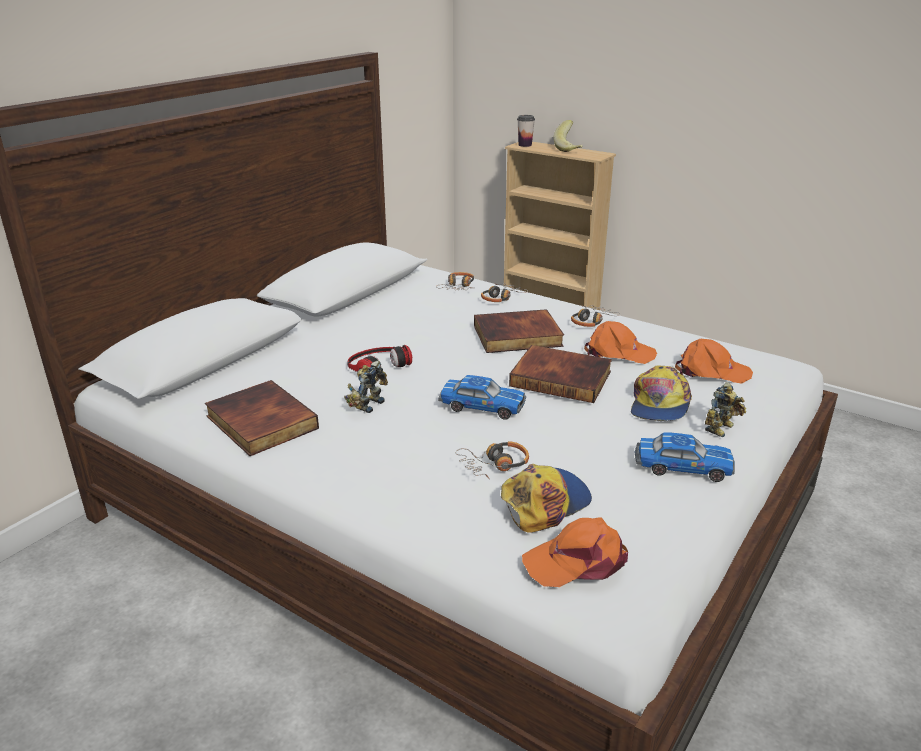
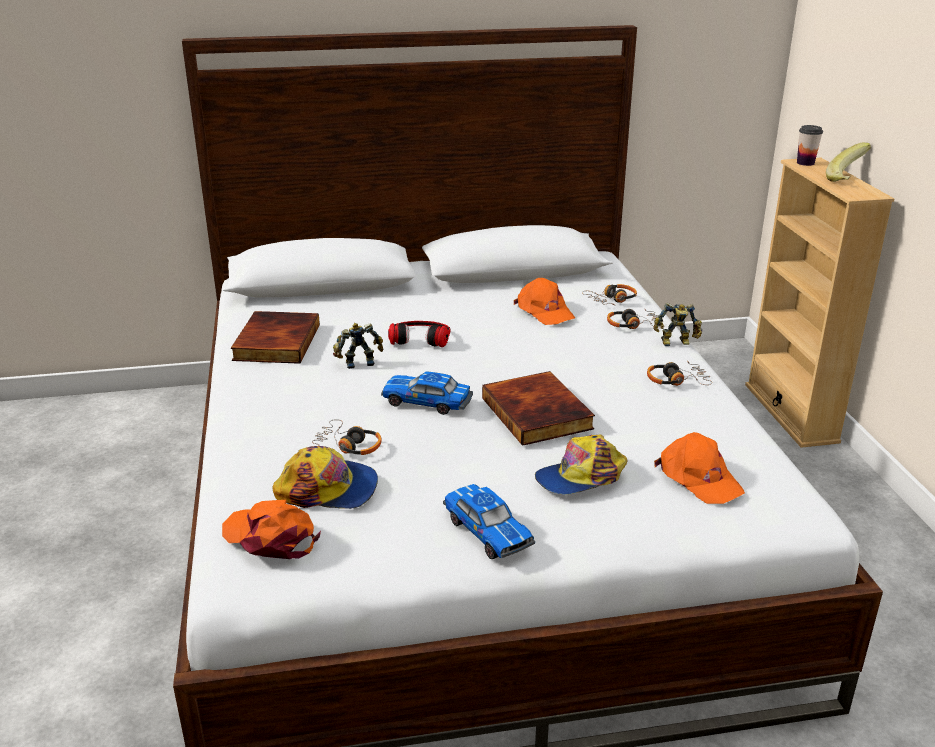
camera: 45 degrees right, 0 degrees up
(481, 406) = (427, 402): toy car -> toy car turned 135 degrees clockwise
(517, 337) = (574, 363): book -> none
(618, 353) = (639, 418): orange cap -> orange cap (544, 311)
(722, 429) = (593, 526): toy robot -> toy robot (676, 343)

